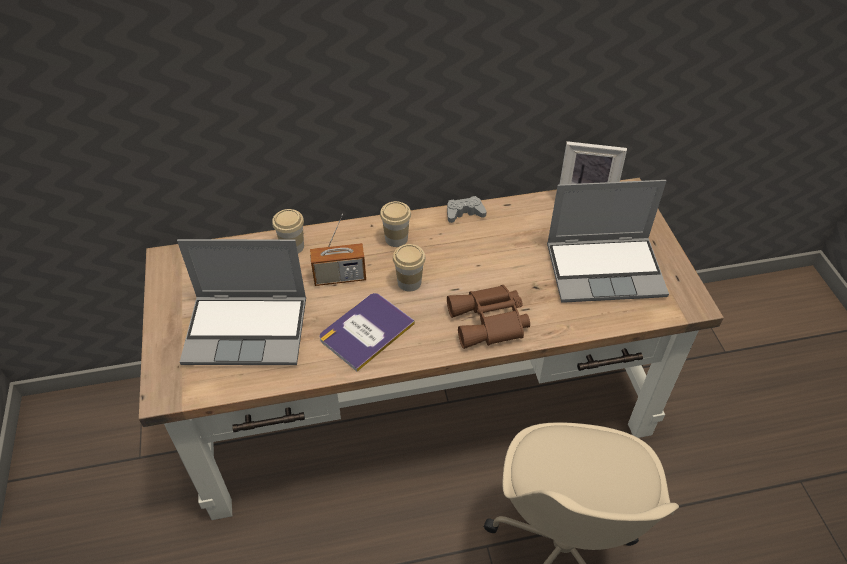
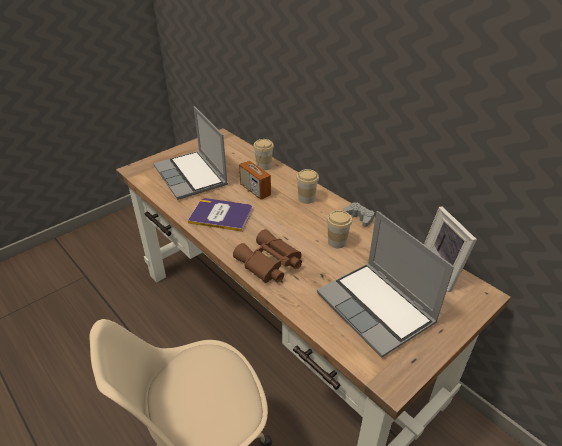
camera: 60 degrees right, 10 degrees down
(409, 282) = (274, 217): cup -> cup (337, 242)

